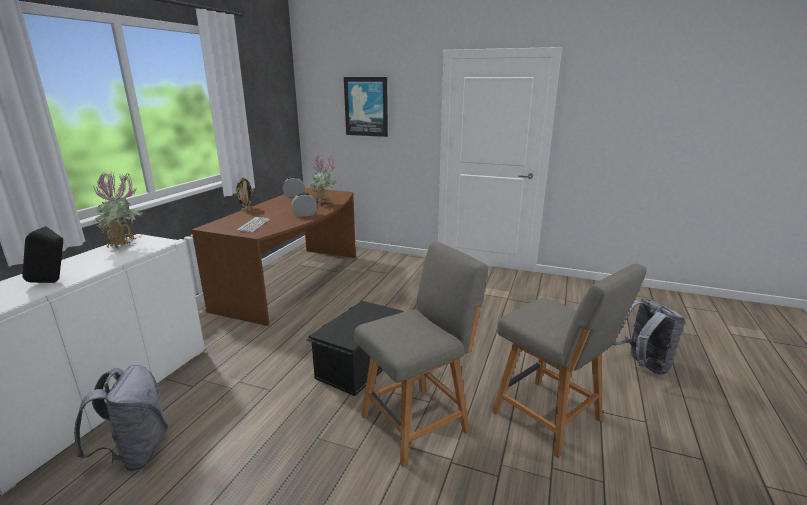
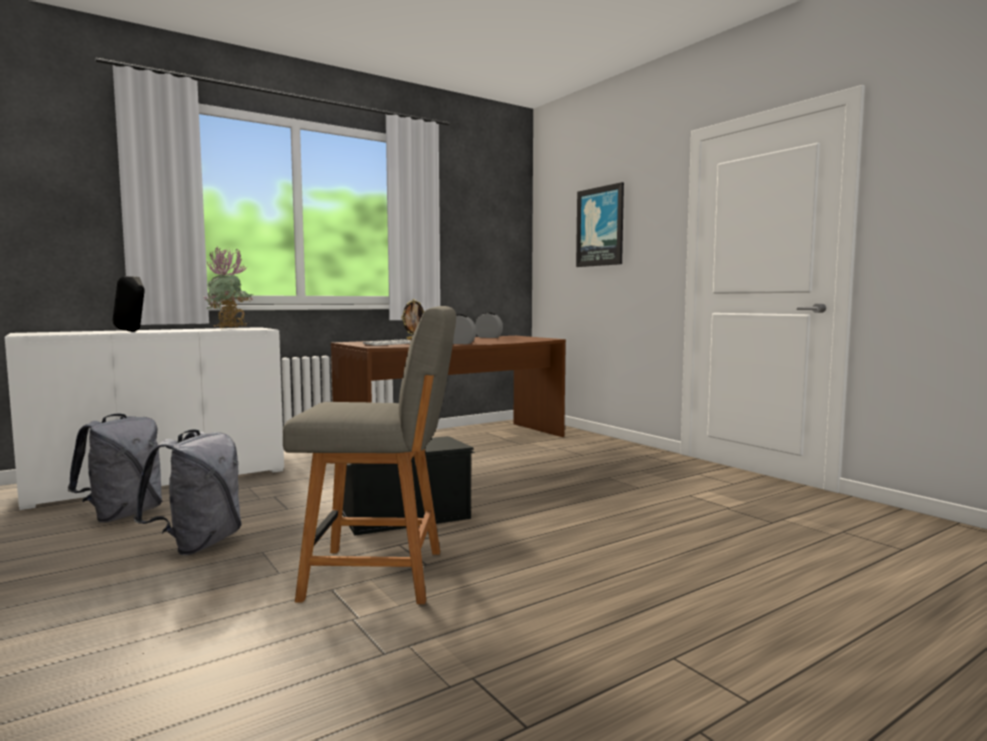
camera: 35 degrees right, 15 degrees down
(324, 204) = (503, 341): potted plant -> none
(550, 418) = (566, 633): grey chair -> none
(641, 365) = (877, 639): grey backpack -> grey backpack (198, 545)

